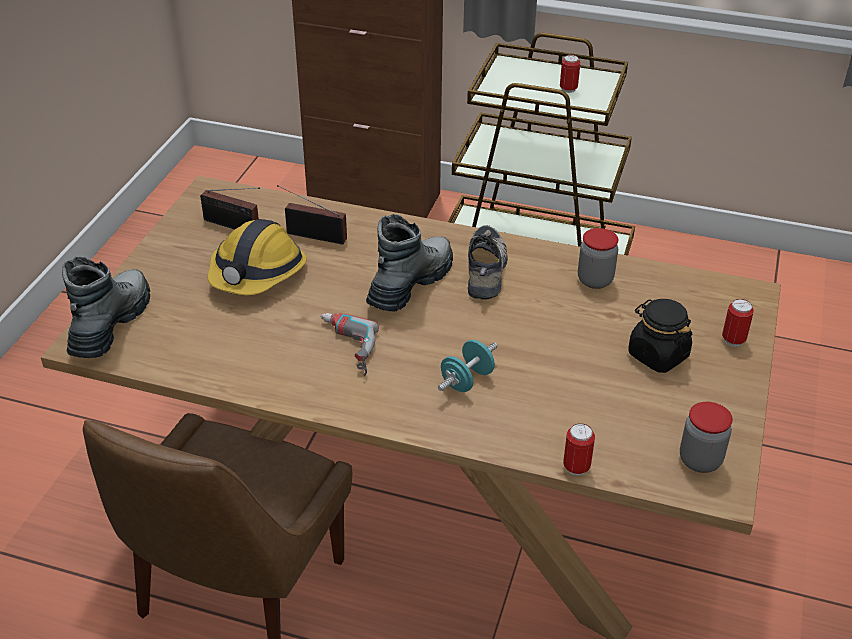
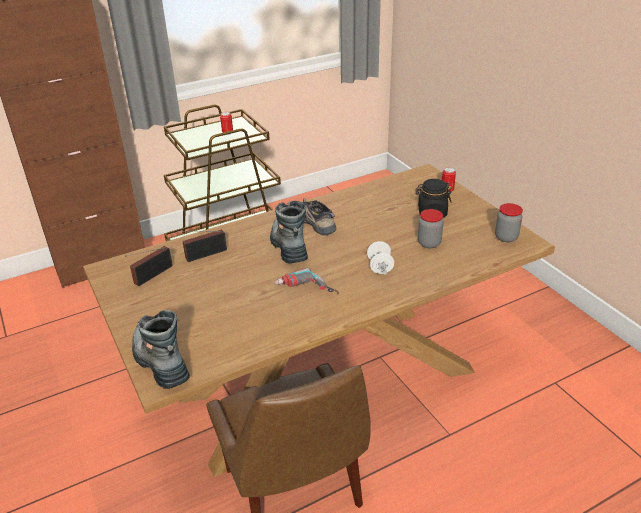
camera: 45 degrees left, 5 degrees down
(234, 226) = (151, 276): radio -> radio turned 150 degrees clockwise
(257, 273) = (204, 288): hard hat -> none
(467, 380) = (380, 267): turquoise dumbbell -> white dumbbell
(576, 467) = (473, 269): can -> none
(595, 280) = (363, 200): jar -> jar (429, 243)

